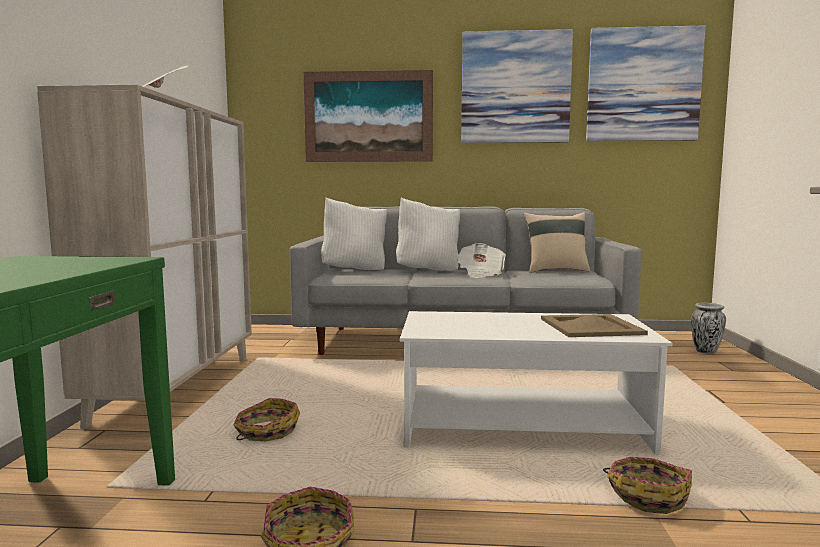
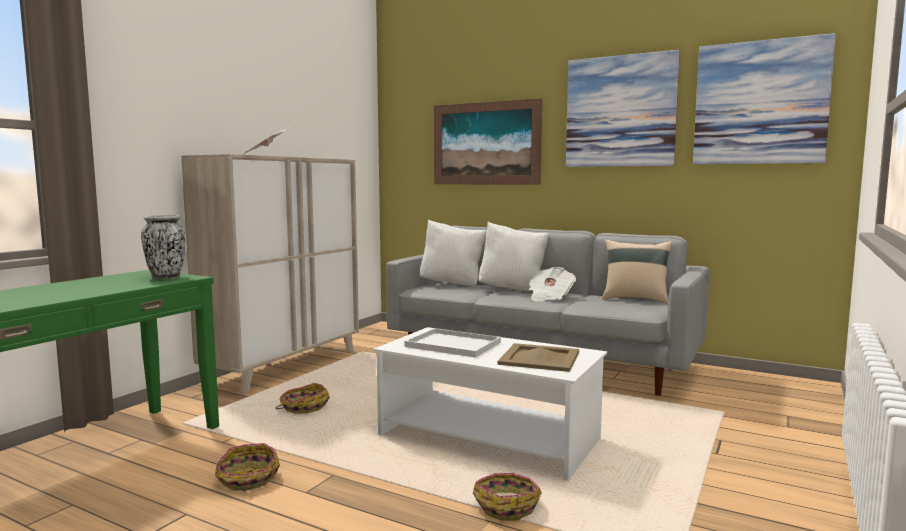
camera: 25 degrees right, 0 degrees up
(480, 324) = (455, 344): none -> white tray
(705, 351) = (793, 403): vase -> vase (166, 277)

